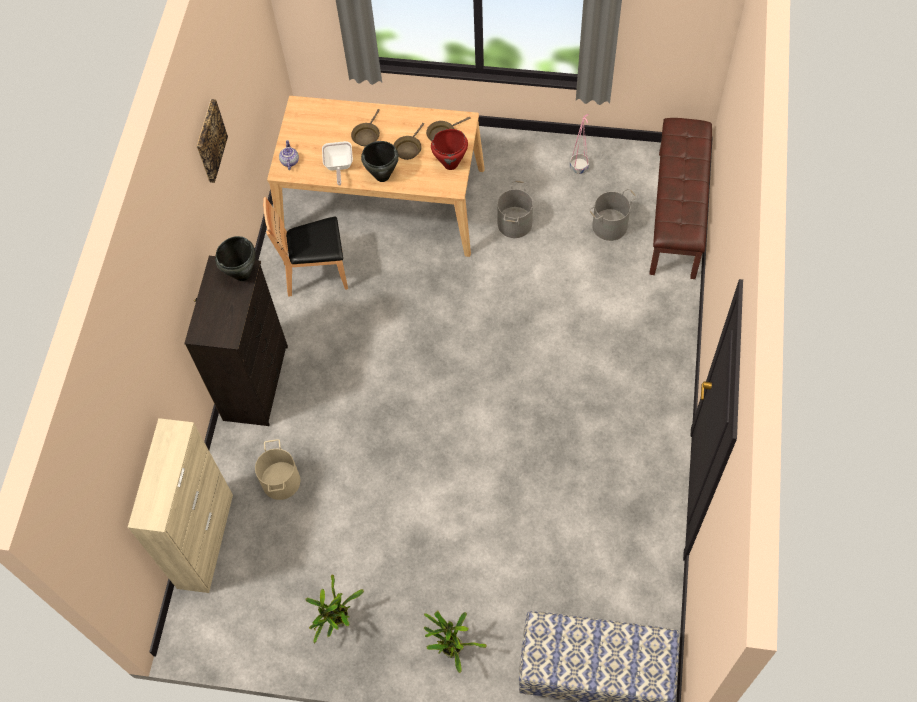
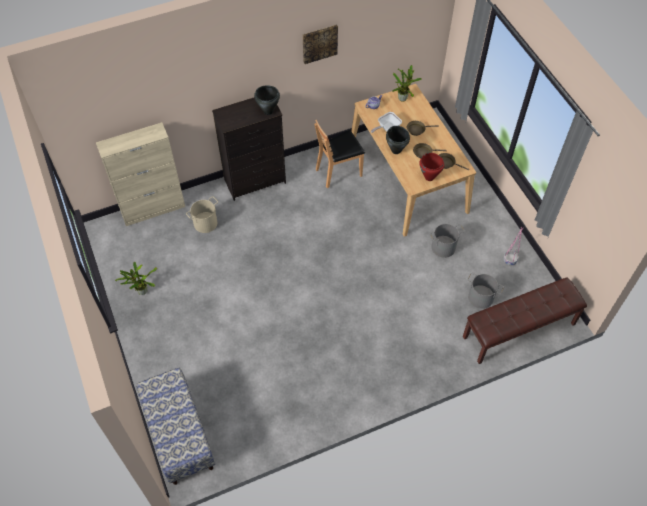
camera: 55 degrees right, 5 degrees down
(316, 274) = (339, 172): brown chair -> brown chair turned 75 degrees counterclockwise
(451, 648) = (155, 352): potted plant -> potted plant (403, 98)

